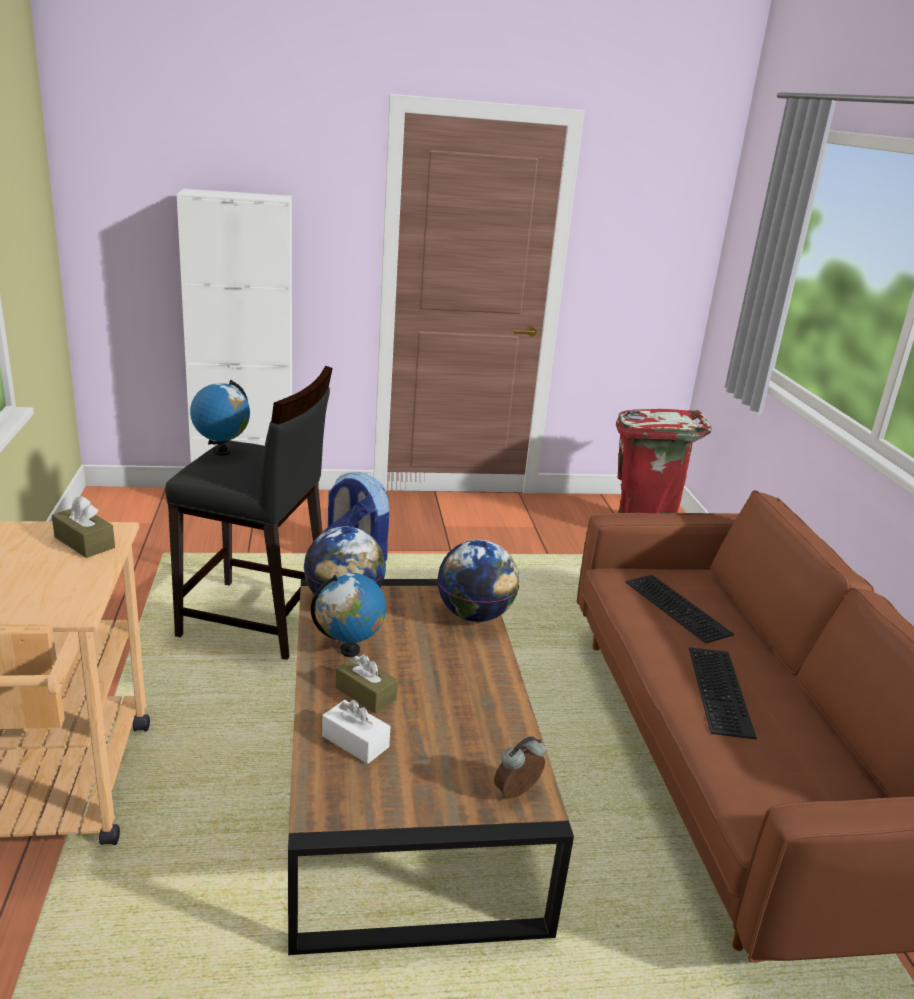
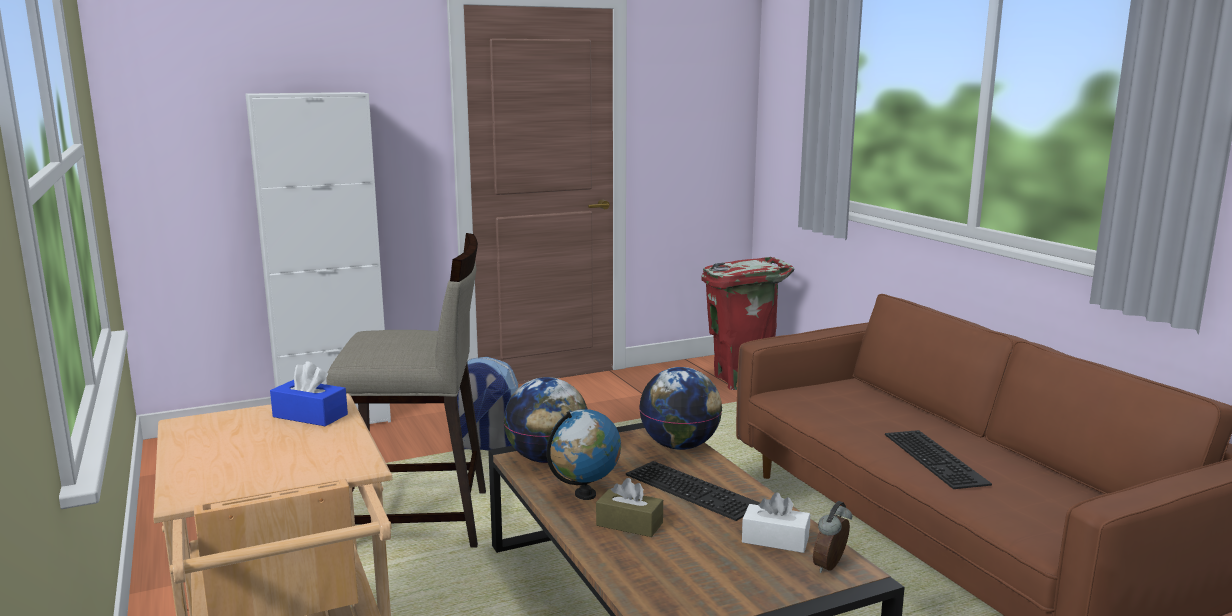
camera: 15 degrees left, 10 degrees down
(84, 542) = (310, 415): brown tissue box -> blue tissue box
(221, 452) = (367, 338): globe -> none
(256, 621) = (420, 521): black stool -> beige stool
(355, 741) = (651, 562): white tissue box -> white tissue box (775, 540)
(679, 607) = (852, 408): keyboard -> keyboard (694, 489)

